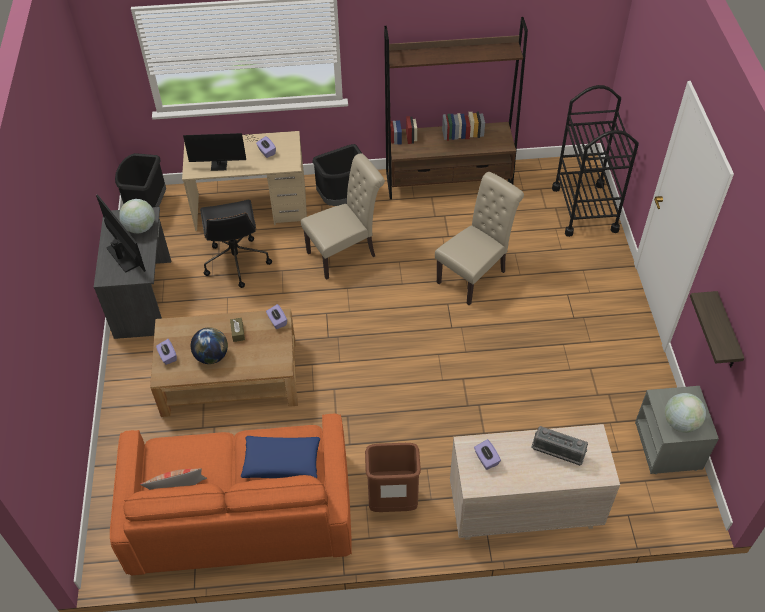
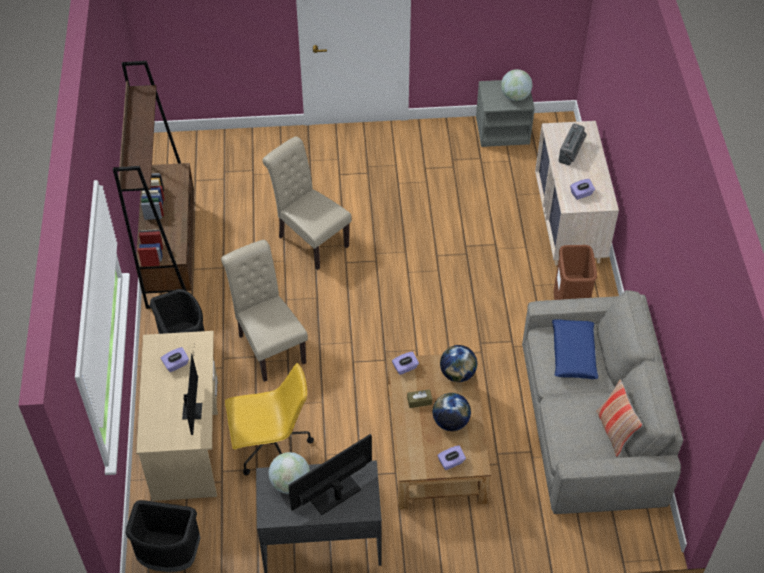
camera: 90 degrees left, 0 degrees up
(236, 261) = (271, 449): black office chair -> yellow office chair
(240, 513) = (591, 424): orange sofa -> grey sofa
(267, 362) = (457, 374): none -> globe
(584, 209) = (229, 150): black cart -> none
(726, 333) = (484, 23): shelf -> none

